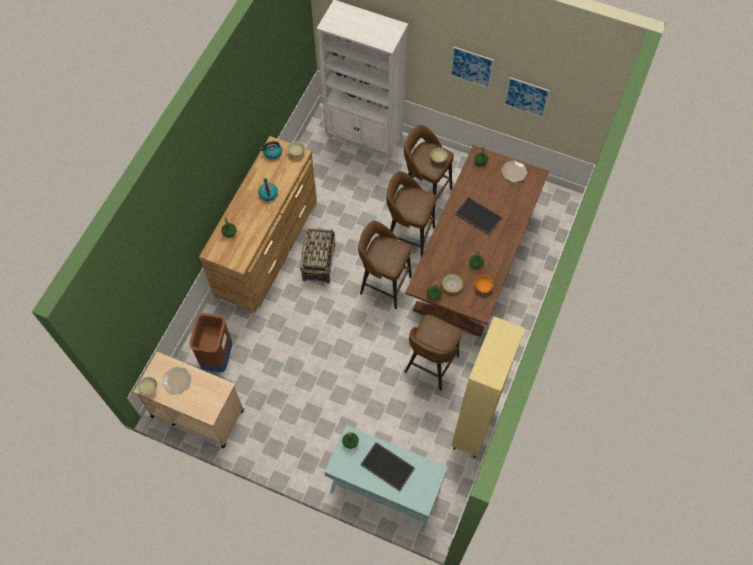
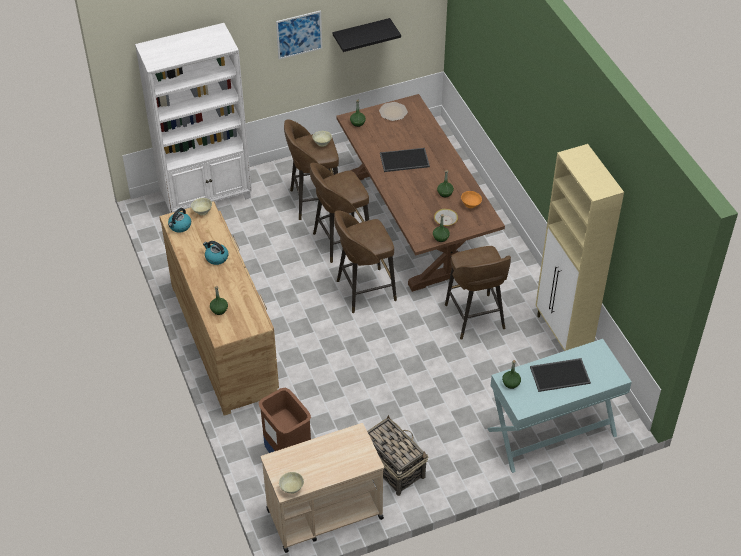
camera: 45 degrees left, 15 degrees down
(177, 380) = (309, 461): plate -> none
(319, 262) = (286, 316): basket -> basket (392, 466)
(526, 97) = (361, 34): picture -> black shelf

